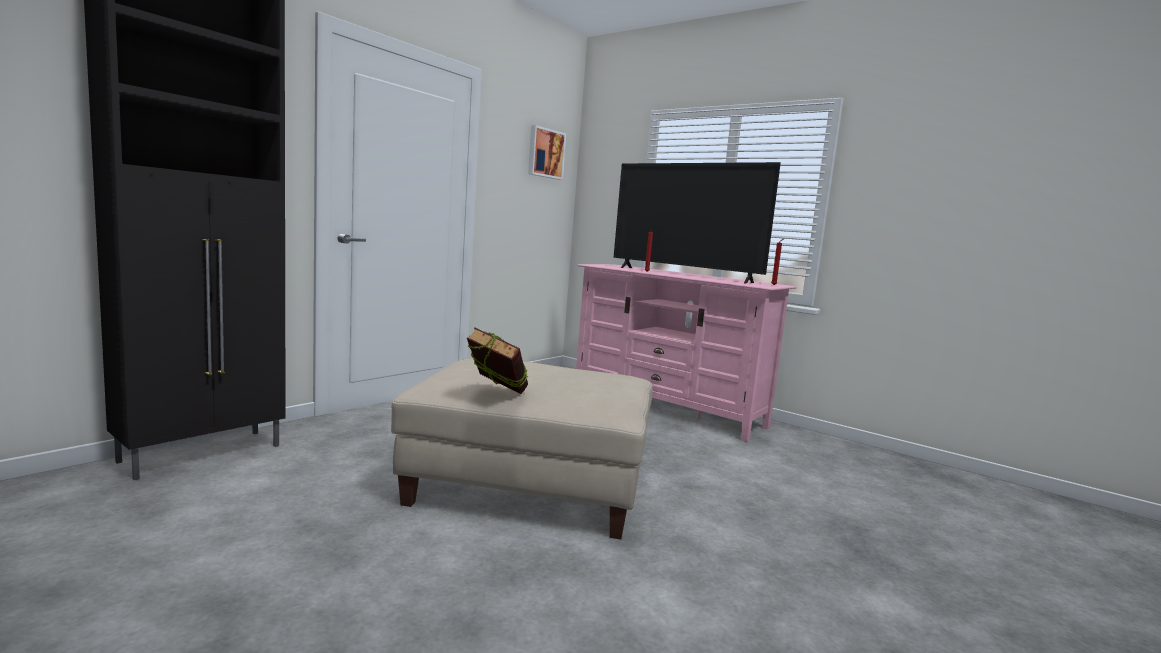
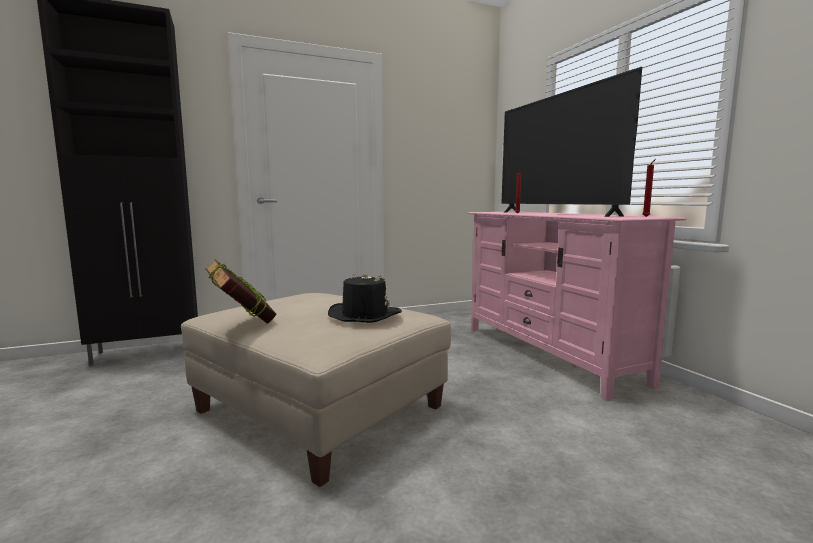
camera: 30 degrees right, 0 degrees up
(545, 153) = (457, 118): picture -> none
(595, 380) = (364, 315): none -> black hat

